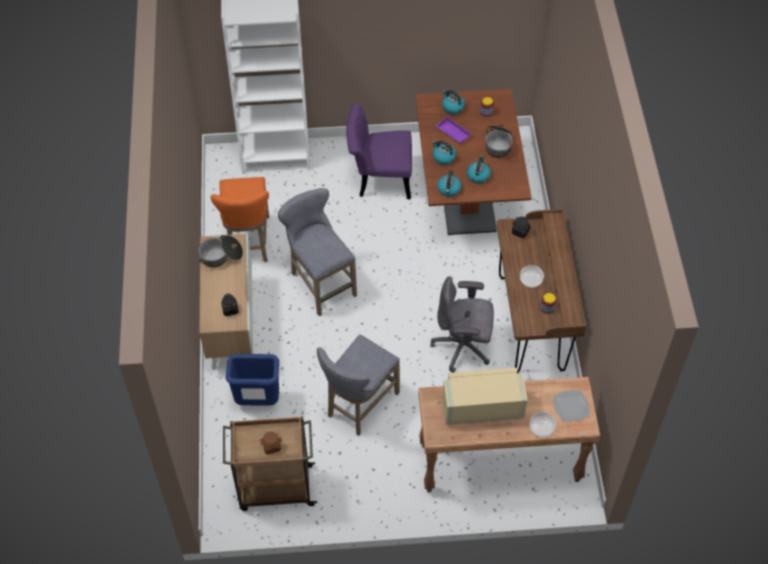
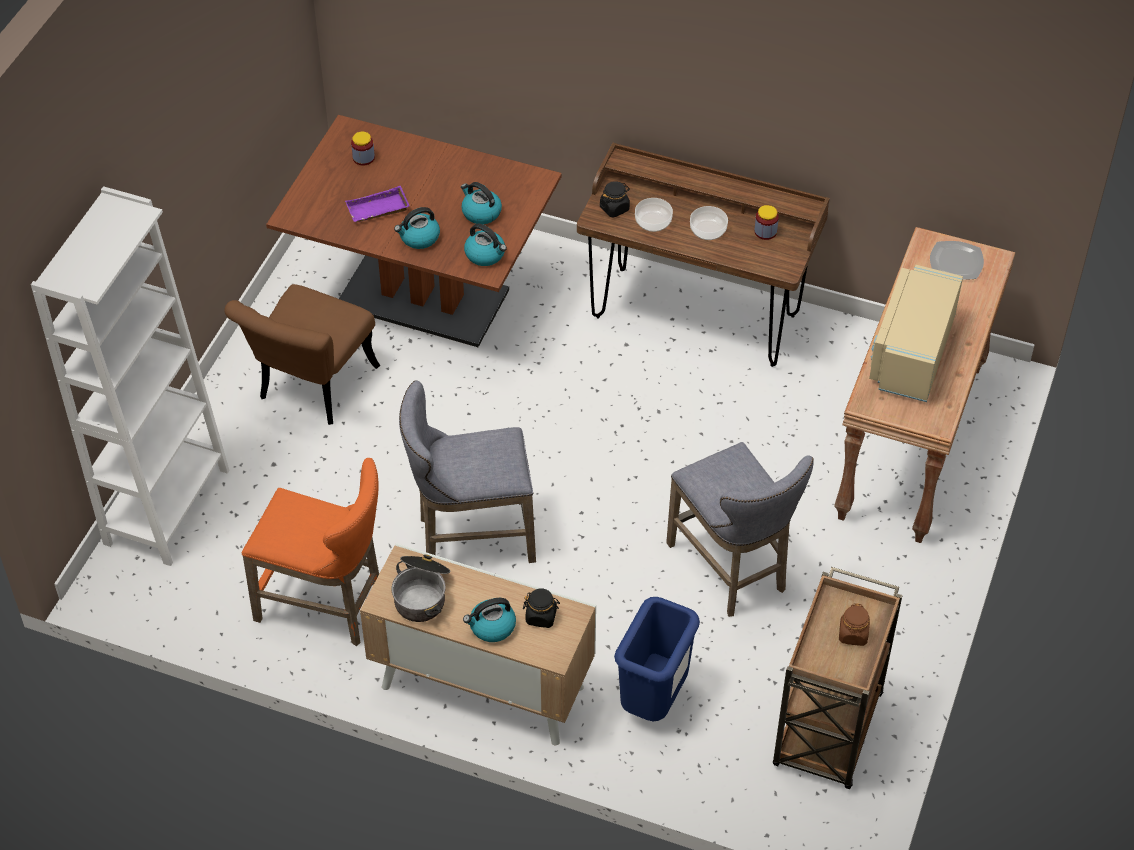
camera: 65 degrees left, 5 degrees down
(379, 178) = (311, 388): purple chair -> brown chair
(452, 107) = (326, 191): kettle -> kettle (491, 627)
(463, 347) = (694, 407): grey office chair -> none
(498, 144) = (437, 169): cooking pot -> none
(542, 428) = (977, 304): bowl -> bowl (653, 222)

